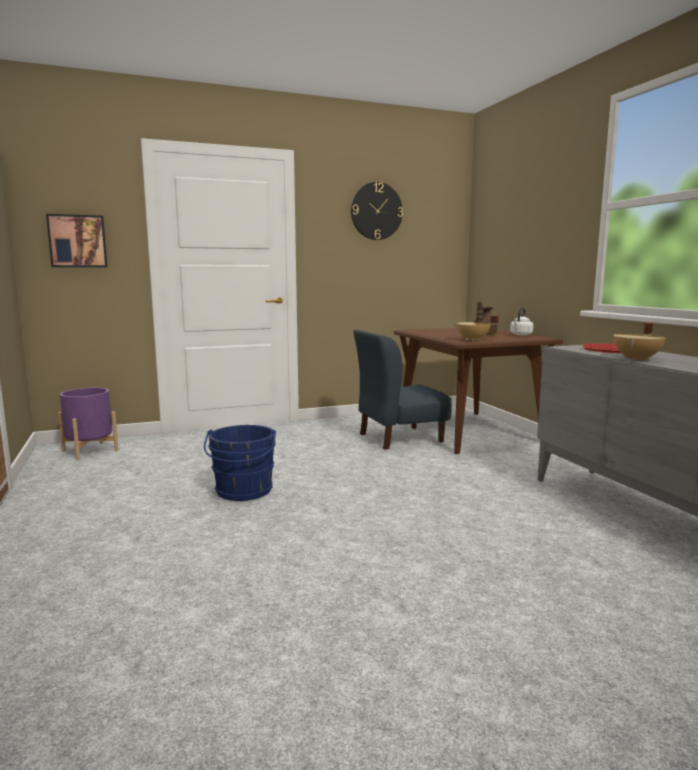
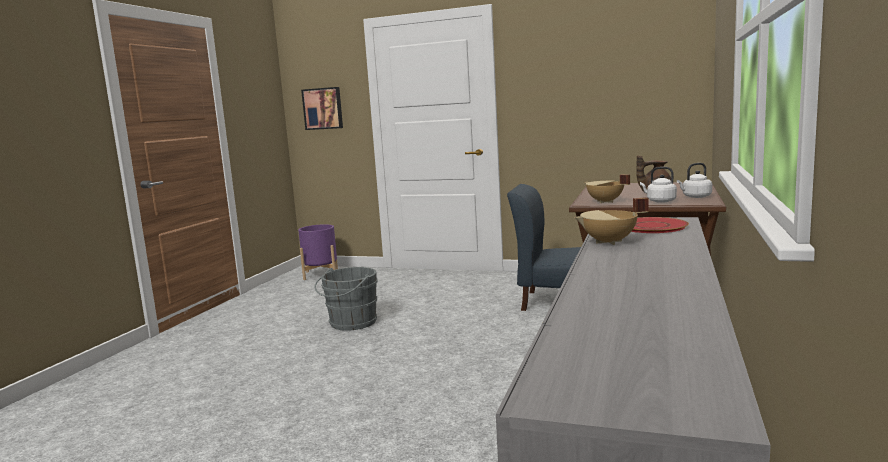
camera: 40 degrees right, 0 degrees up
(243, 492) = (351, 323): blue bucket -> grey bucket
(376, 211) = (583, 52): wall clock -> none
(510, 338) = (659, 201): none -> white kettle

